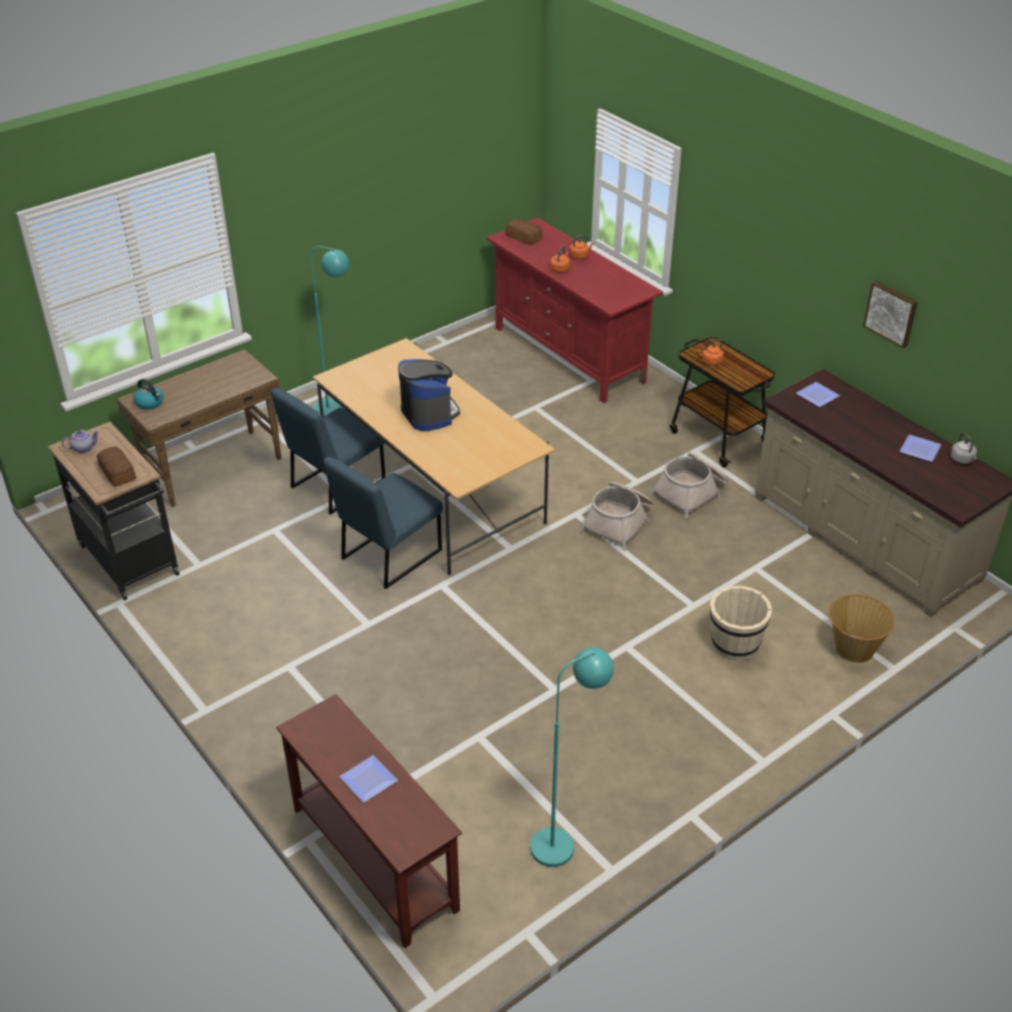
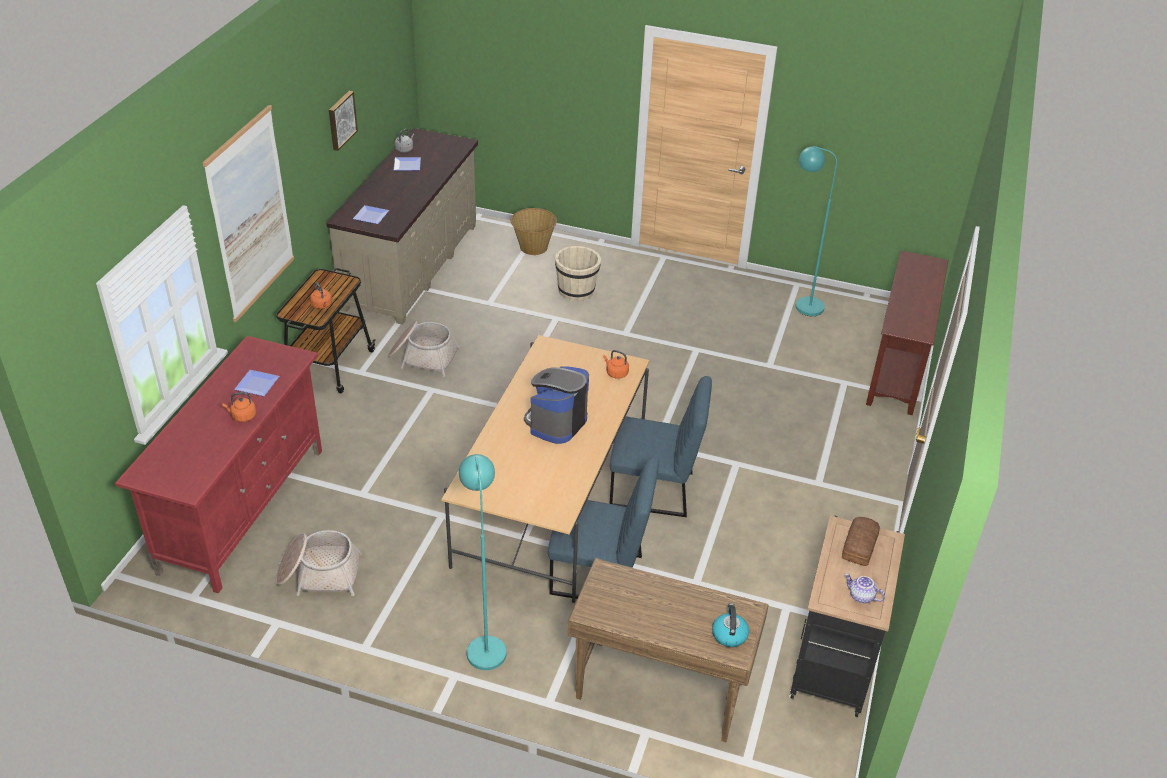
camera: 125 degrees left, 0 degrees up
(369, 778) = (915, 292): plate -> plate (255, 385)
(523, 237) = (177, 473): bread -> none
(580, 256) = (202, 413): orange kettle -> orange kettle (616, 373)
(619, 522) = (494, 381): basket -> basket (318, 574)
(739, 239) = (250, 214): none -> picture

